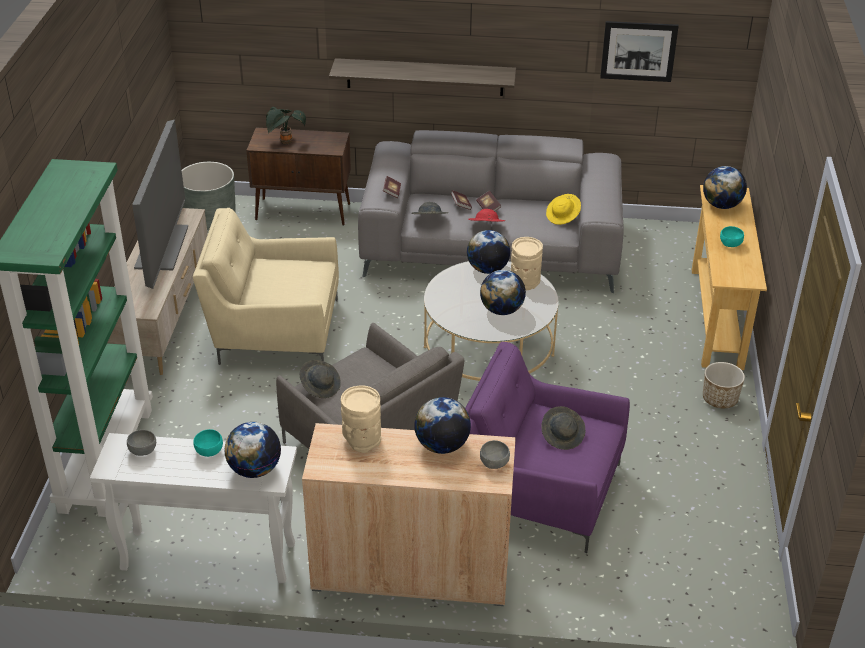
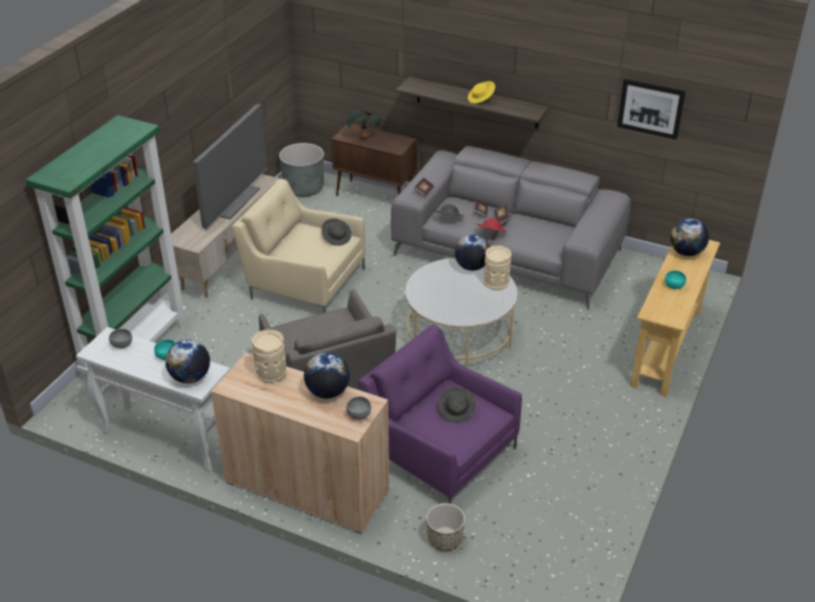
camera: 20 degrees right, 0 degrees up
(320, 386) = (293, 329): grey hat -> grey hat (336, 238)
(502, 310) = (464, 301): globe -> none
(563, 217) = (559, 237): yellow hat -> yellow hat (481, 99)
(719, 399) = (630, 416): planter -> planter (444, 539)

